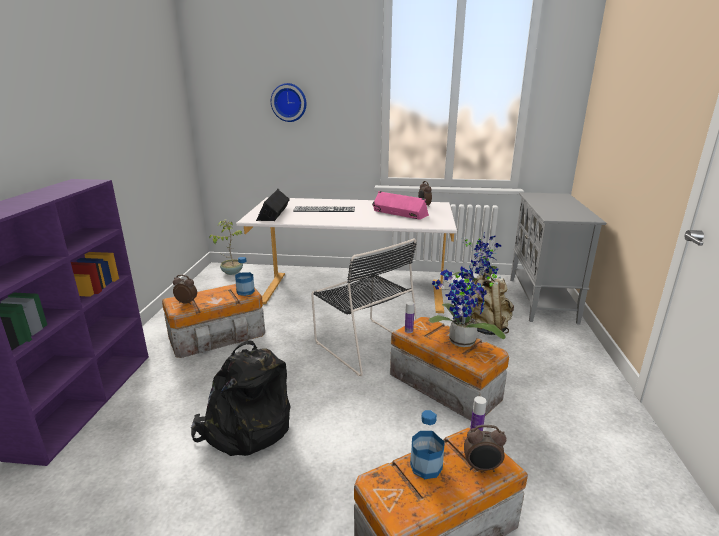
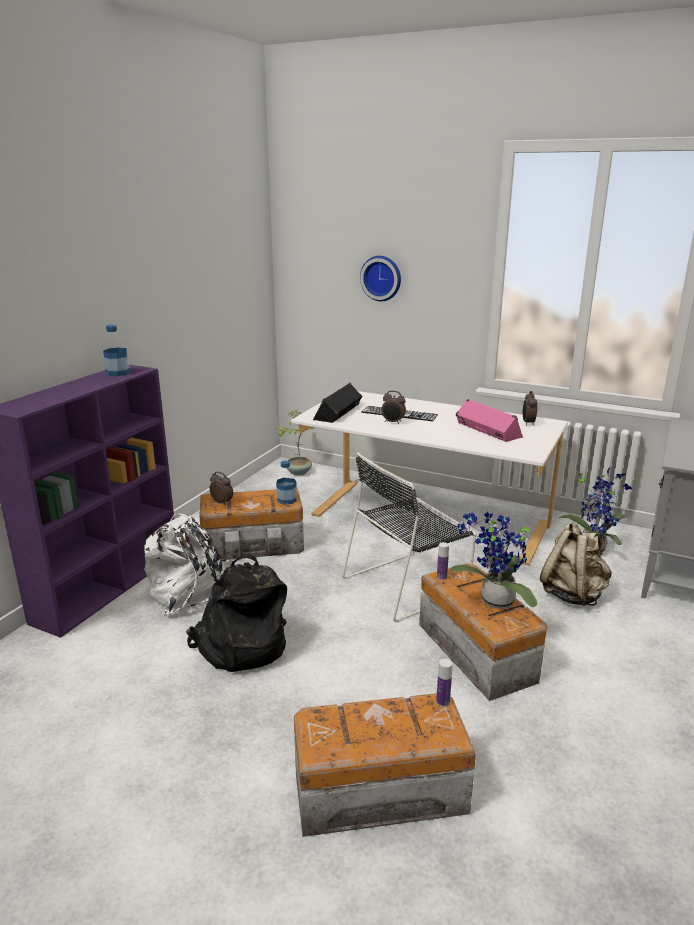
camera: 20 degrees right, 0 degrees up
(177, 388) = (193, 591): none -> white backpack
(364, 344) = (408, 584): black chair -> black chair turned 75 degrees clockwise
(426, 466) = (371, 717): bottle -> bottle (118, 373)
(482, 468) = (427, 733): alarm clock -> alarm clock (393, 422)

